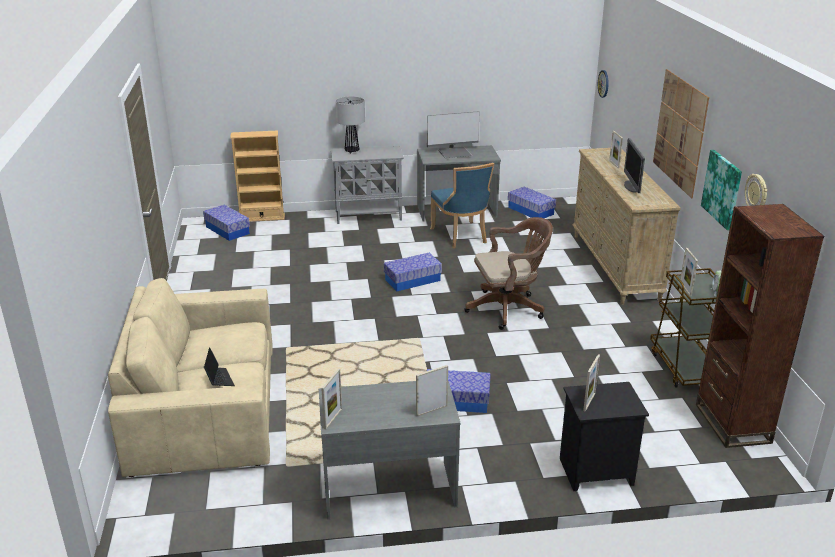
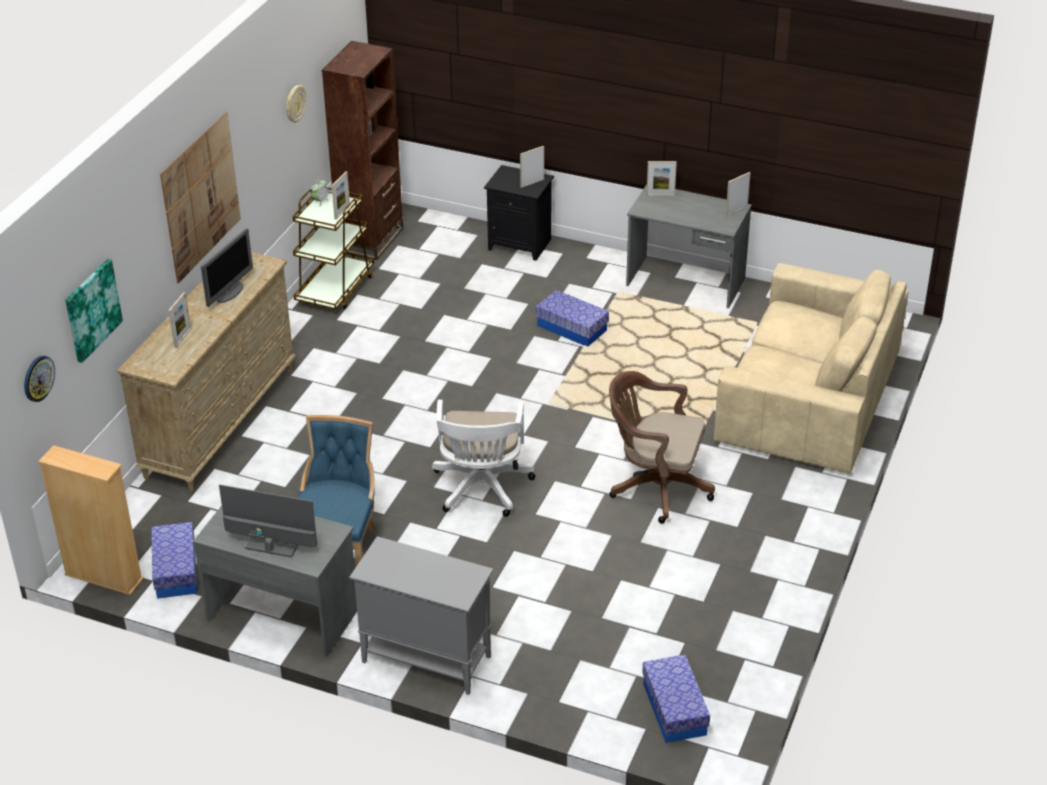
camera: 150 degrees left, 10 degrees up
(219, 379) = (802, 320): laptop -> none
(262, 217) = (601, 726): beige bookcase -> beige bookcase (104, 577)
(351, 151) = (440, 587): table lamp -> none
(412, 280) = (481, 490): storage box -> white office chair
(508, 309) = (416, 407): brown office chair -> brown office chair (655, 487)
(722, 189) = (265, 155): picture -> picture (92, 310)

